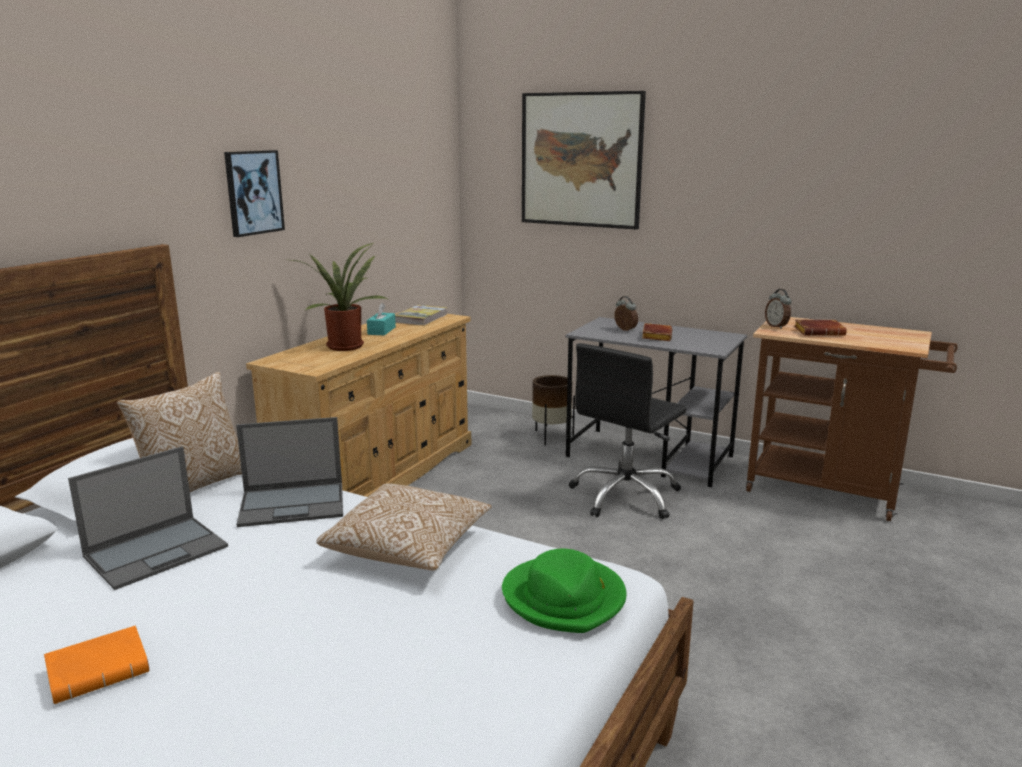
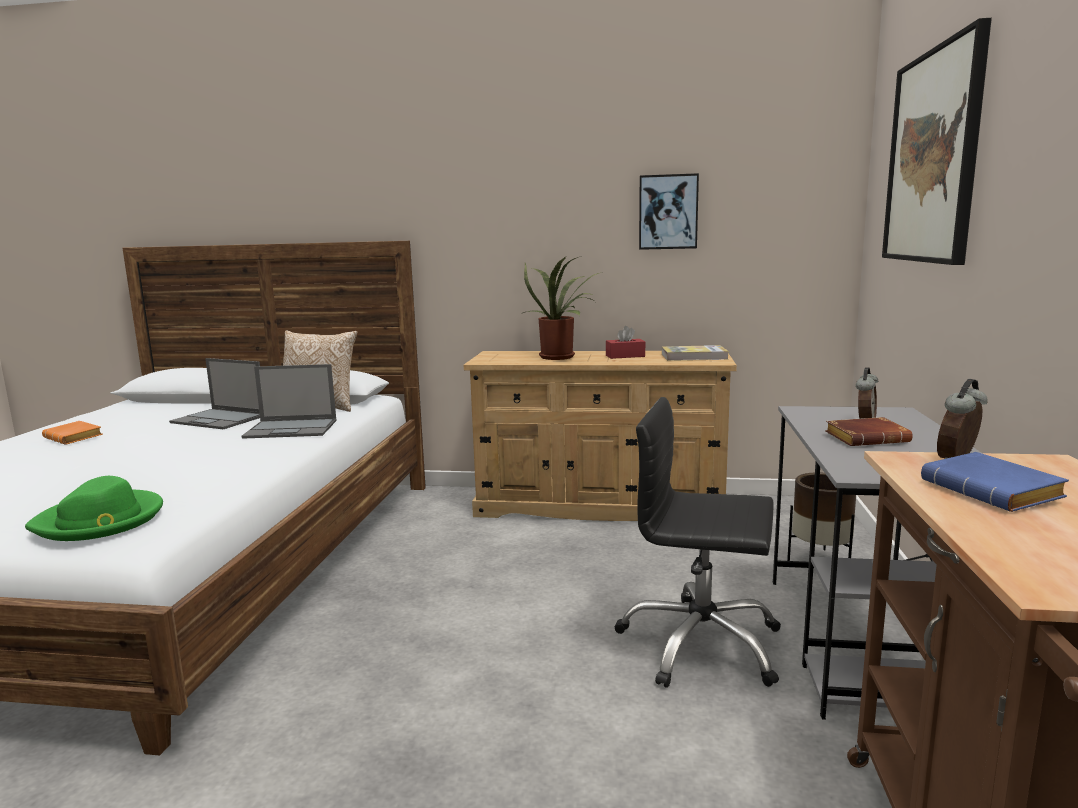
camera: 70 degrees right, 5 degrees down
(253, 192) = (510, 206): picture -> picture (668, 212)
(294, 504) = (292, 429): laptop -> laptop turned 60 degrees counterclockwise
(381, 331) = (625, 356): turquoise tissue box -> red tissue box
(408, 548) = (213, 465): pillow -> none
(820, 332) = (995, 492): brown book -> blue book

